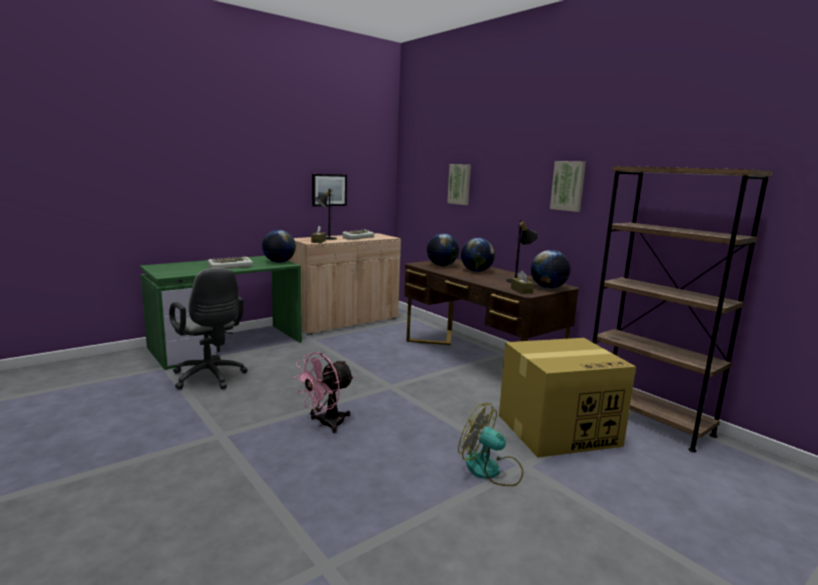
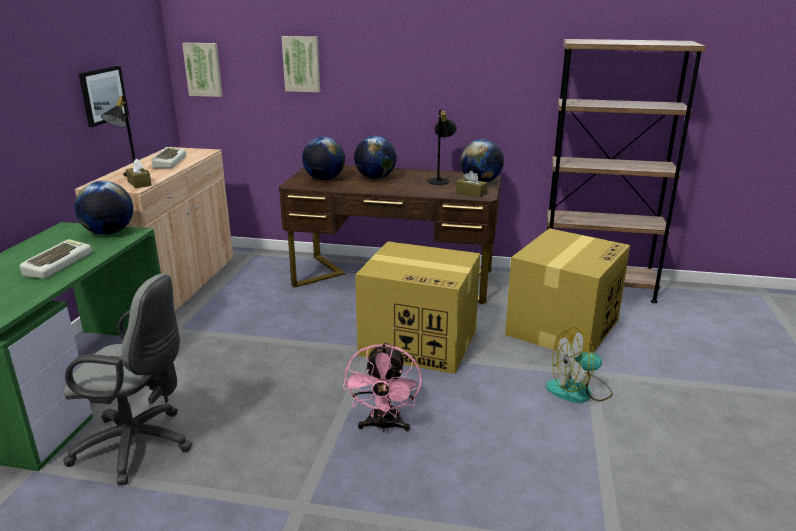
camera: 40 degrees left, 10 degrees up
(429, 395) = (420, 342): none -> cardboard box
(568, 186) = (472, 60): picture -> picture (203, 69)

